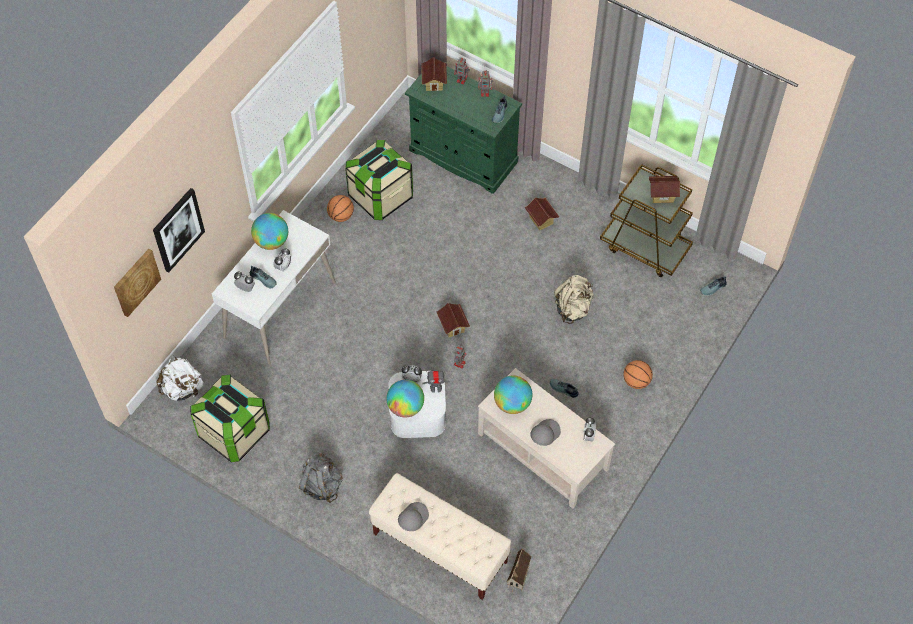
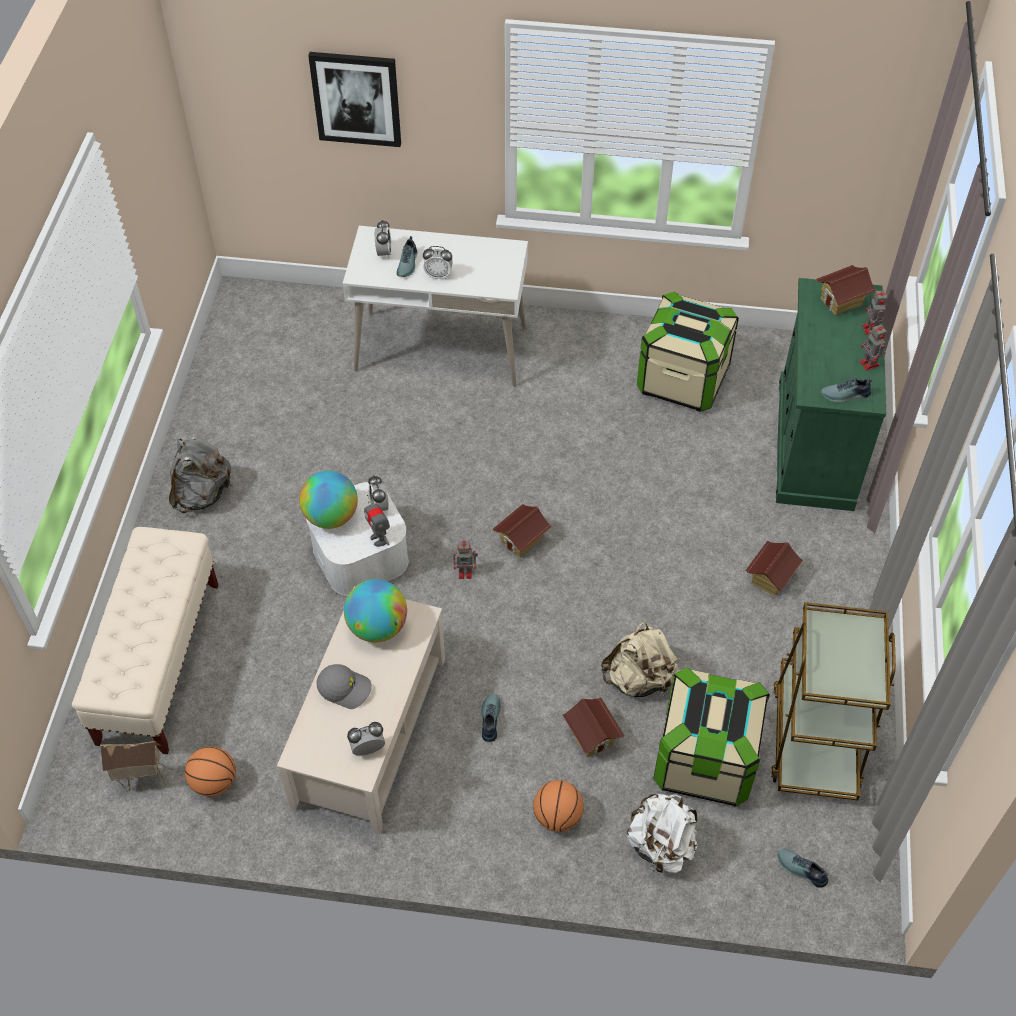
camera: 65 degrees right, 5 degrees down
(136, 281) = (263, 98): picture -> none
(183, 389) = (278, 306): white backpack -> white backpack (661, 845)
(234, 432) = (240, 377): storage box -> storage box (705, 760)
(271, 241) = (471, 249): globe -> none
(341, 216) = (623, 352): basketball -> basketball (214, 782)
(412, 517) = (139, 578): grey cap -> none
(662, 195) = (851, 667): toy house -> toy house (592, 737)

